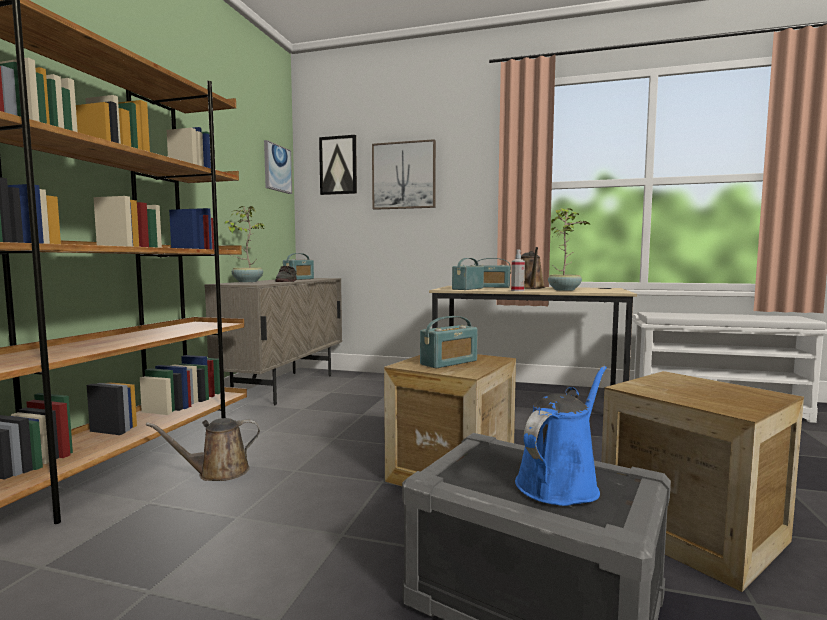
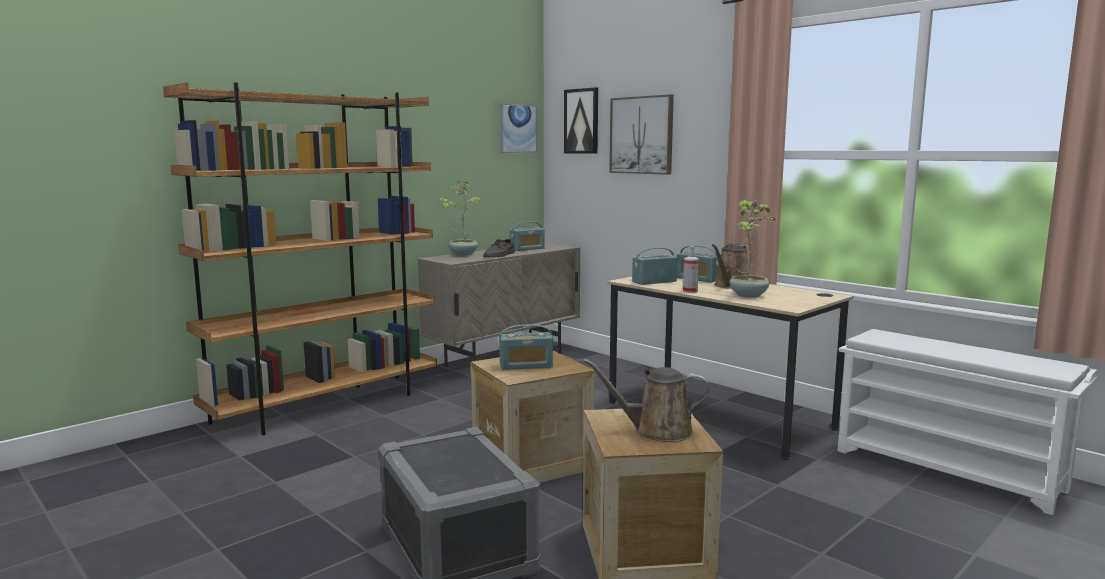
camera: 30 degrees right, 5 degrees up
(218, 472) = (373, 424): brown watering can -> brown watering can (656, 431)
(560, 483) = (459, 468): blue watering can -> none

